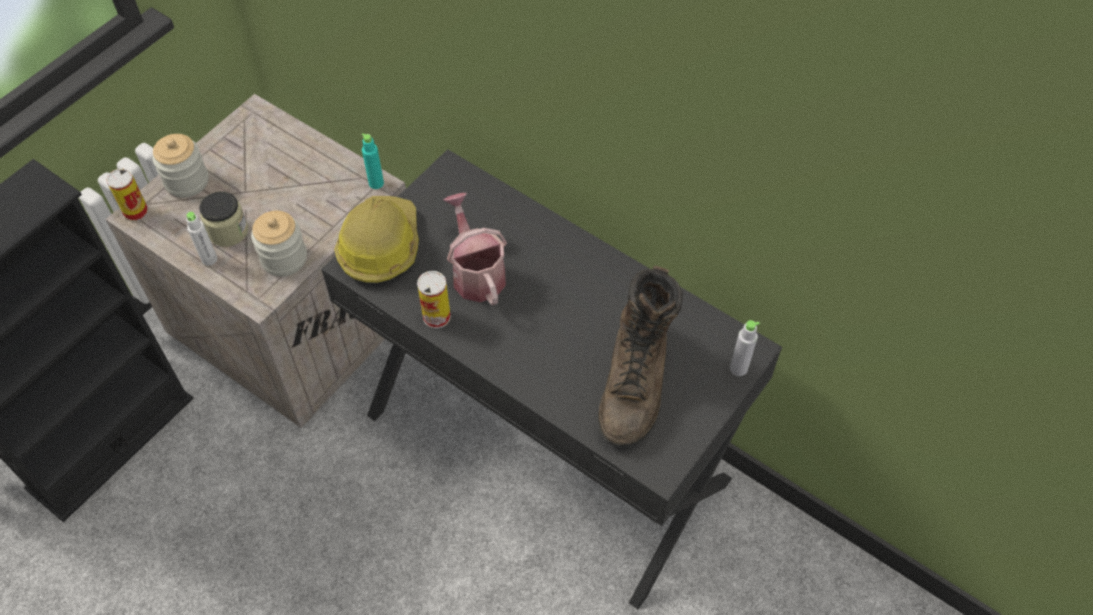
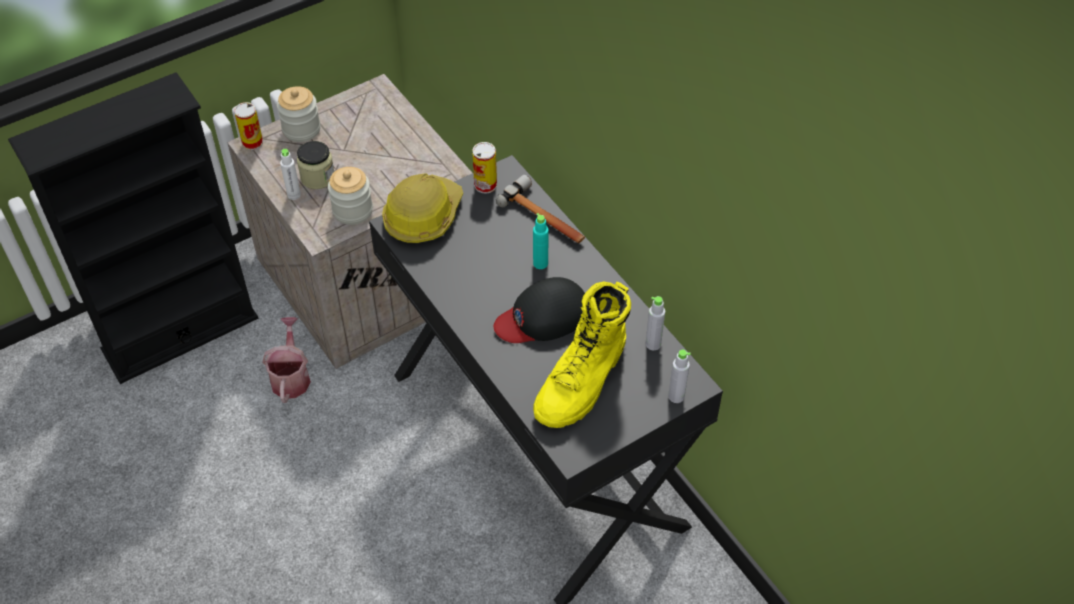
camera: 20 degrees right, 5 degrees down
(376, 183) = (452, 171): turquoise bottle -> turquoise bottle (540, 263)
(436, 317) = (444, 283): can -> can (485, 185)
(476, 272) = (491, 258): watering can -> watering can (291, 376)
(514, 209) = (545, 217): none -> hammer
(560, 322) = (543, 316): none -> black cap
(635, 383) = (583, 381): brown boot -> yellow boot
(689, 317) = (653, 344): none -> grey bottle

